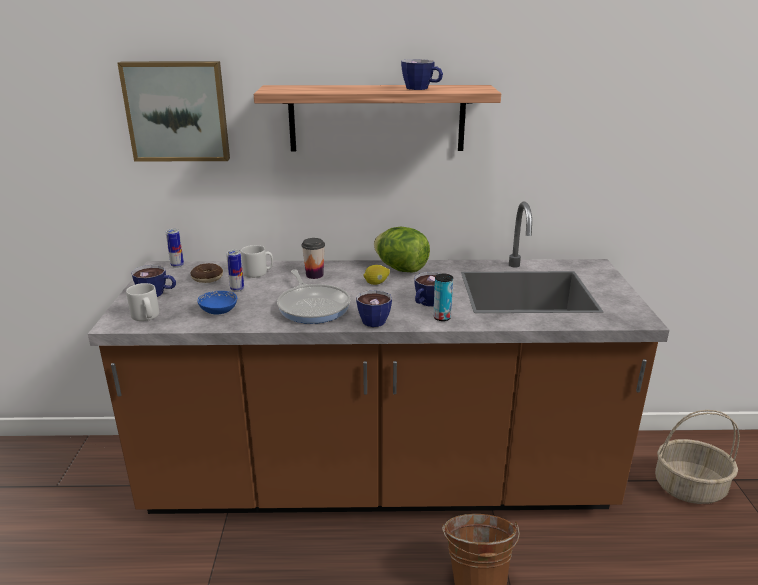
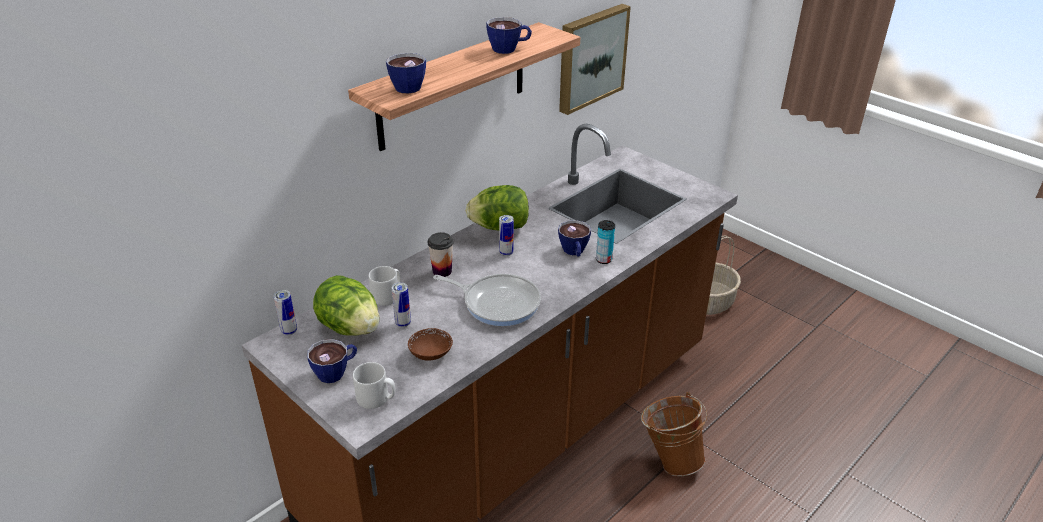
camera: 45 degrees left, 10 degrees up
(177, 111) = (259, 152): picture -> picture (590, 57)
(207, 278) = (350, 327): donut -> lettuce
(219, 311) = (431, 353): blue bowl -> brown bowl
(376, 283) = (506, 253): lemon -> can
(376, 319) = (564, 287): cup -> cup (406, 86)

